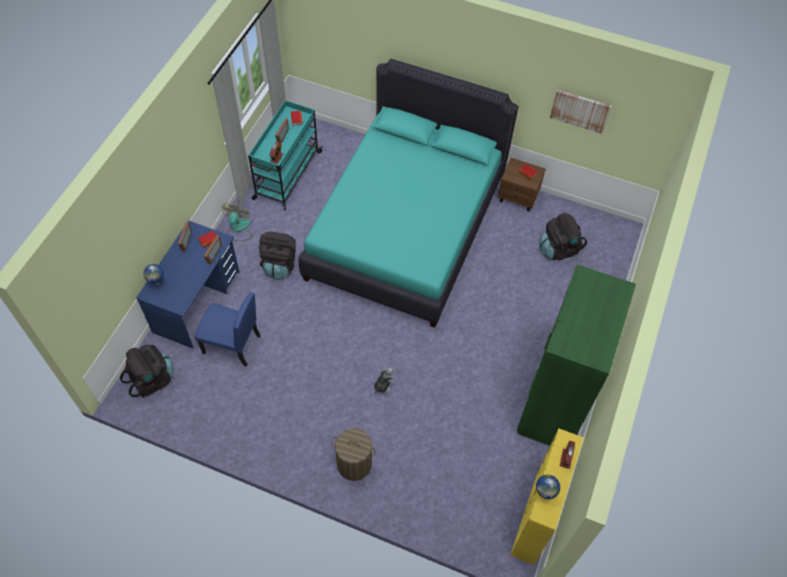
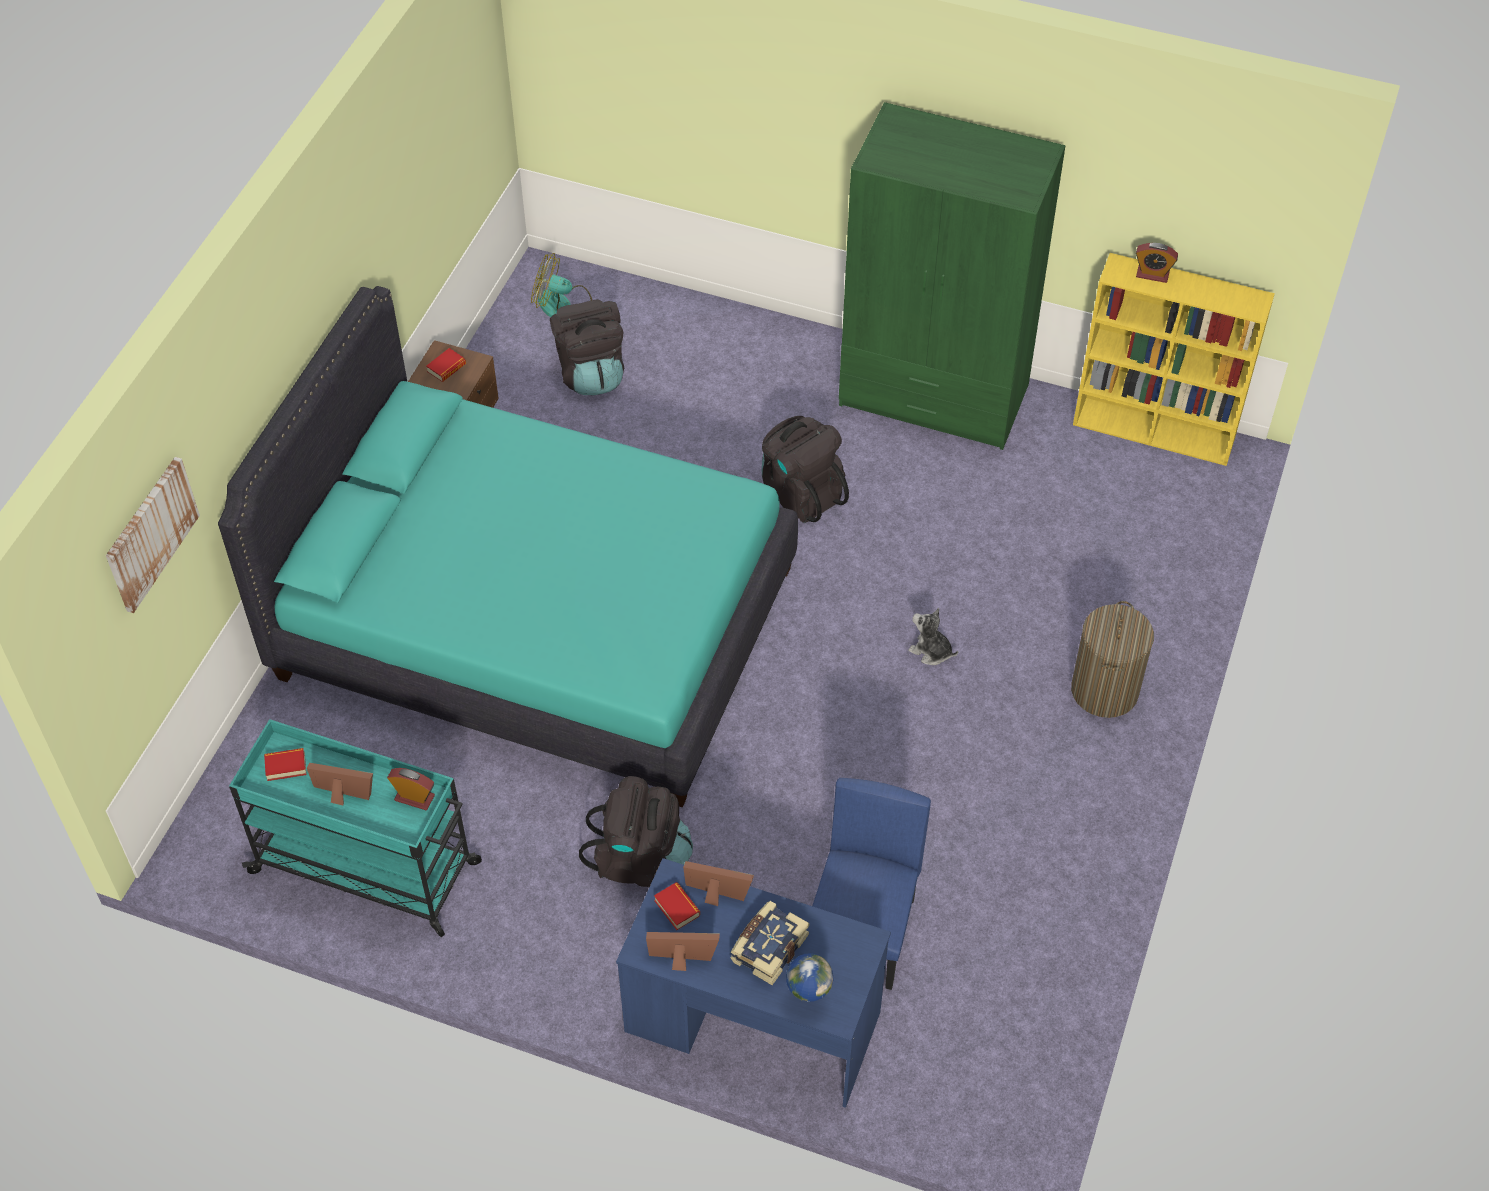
camera: 90 degrees left, 5 degrees down
(152, 379) = (968, 1085): black backpack -> black backpack (800, 493)
(184, 271) = (768, 947): none -> book
(238, 229) = (535, 958): fan -> fan (562, 306)
(544, 494) = (1219, 303): globe -> none
(580, 110) = (422, 178): picture -> picture (150, 533)

